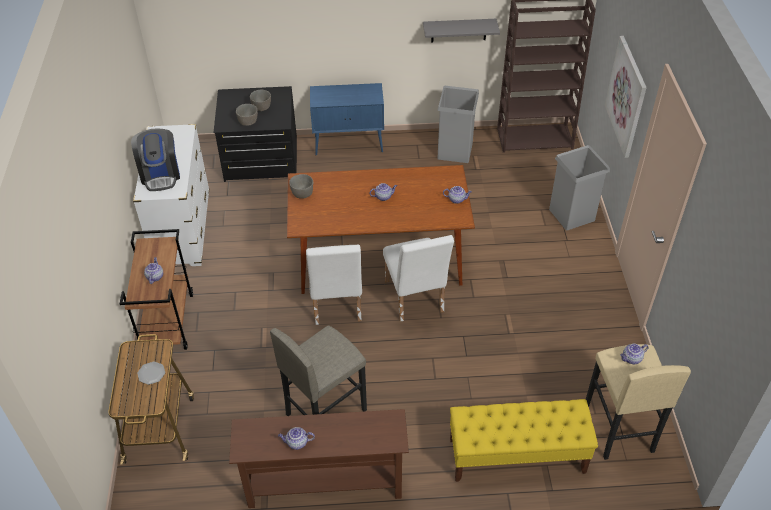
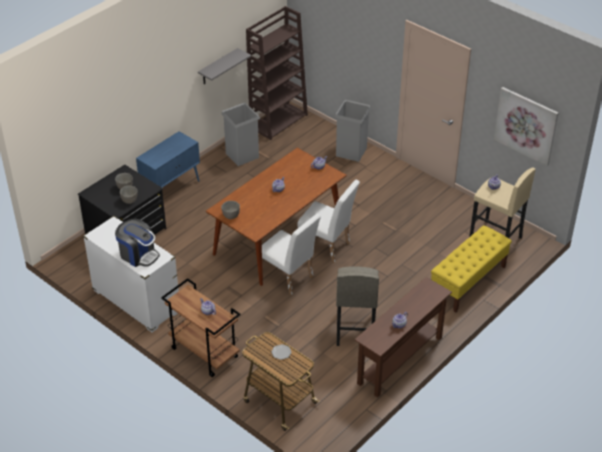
camera: 45 degrees left, 5 degrees down
(626, 96) = (364, 55): picture -> picture (526, 125)

